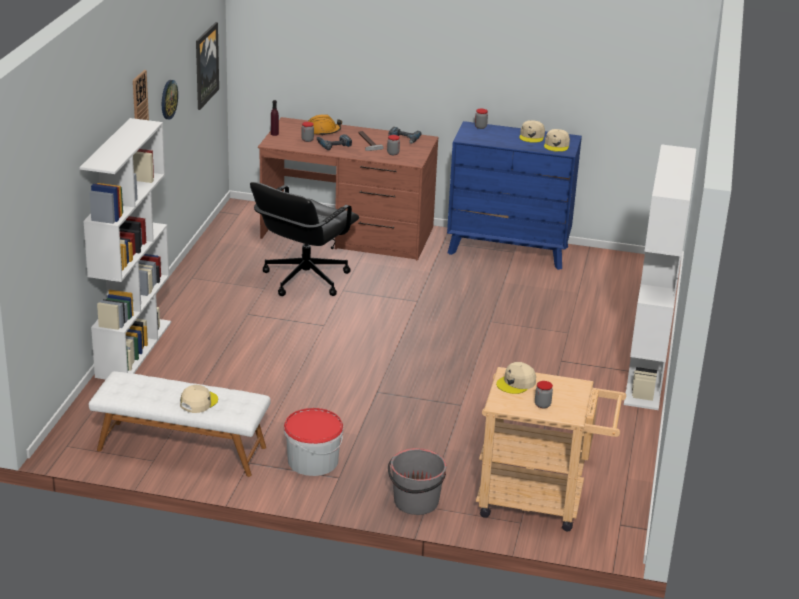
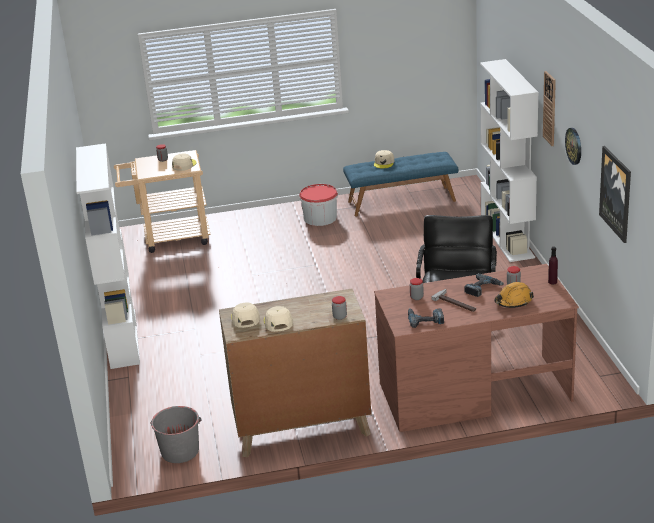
camera: 160 degrees right, 0 degrees up
(181, 449) = (401, 201): white bench -> blue bench
(416, 502) = (244, 217): grey bucket -> grey bucket (180, 451)
(508, 250) = (302, 429): blue dresser -> brown dresser

